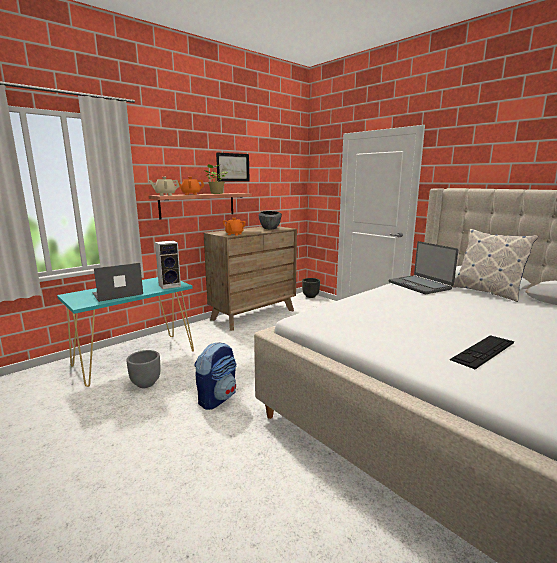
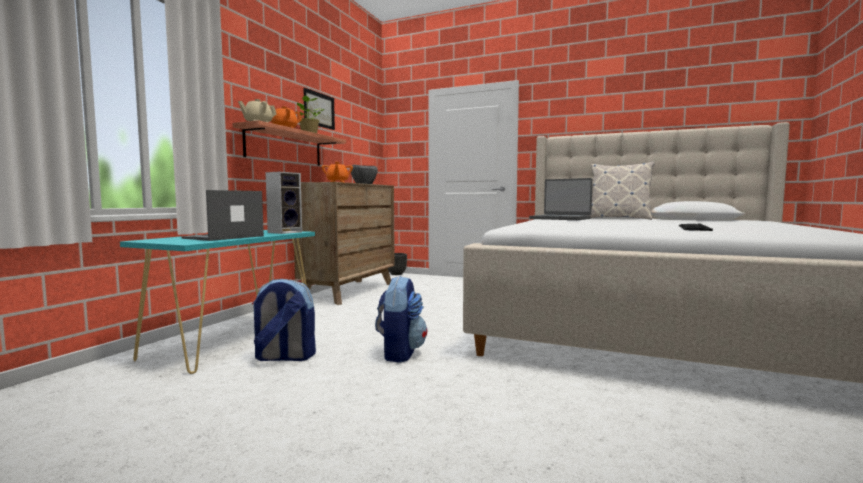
camera: 25 degrees left, 10 degrees down
(145, 384) = (284, 357): grey planter -> backpack

